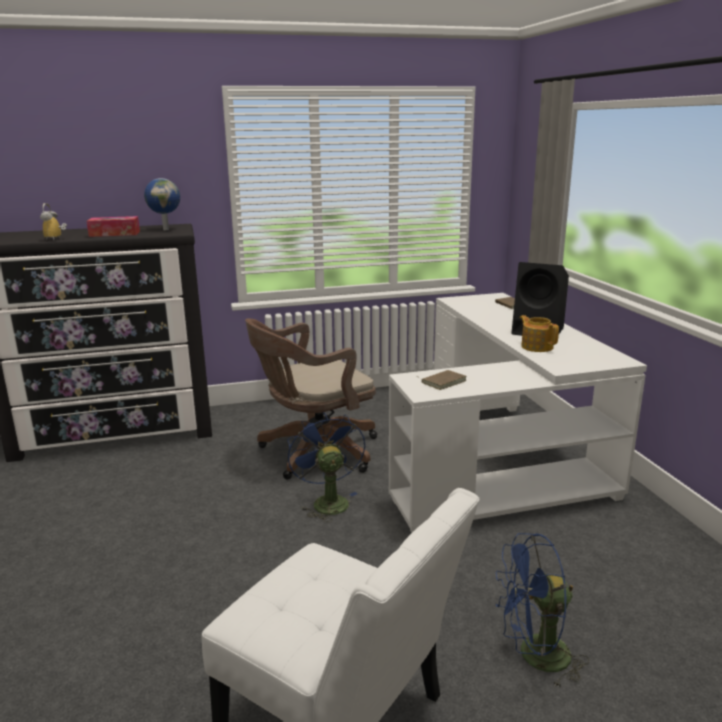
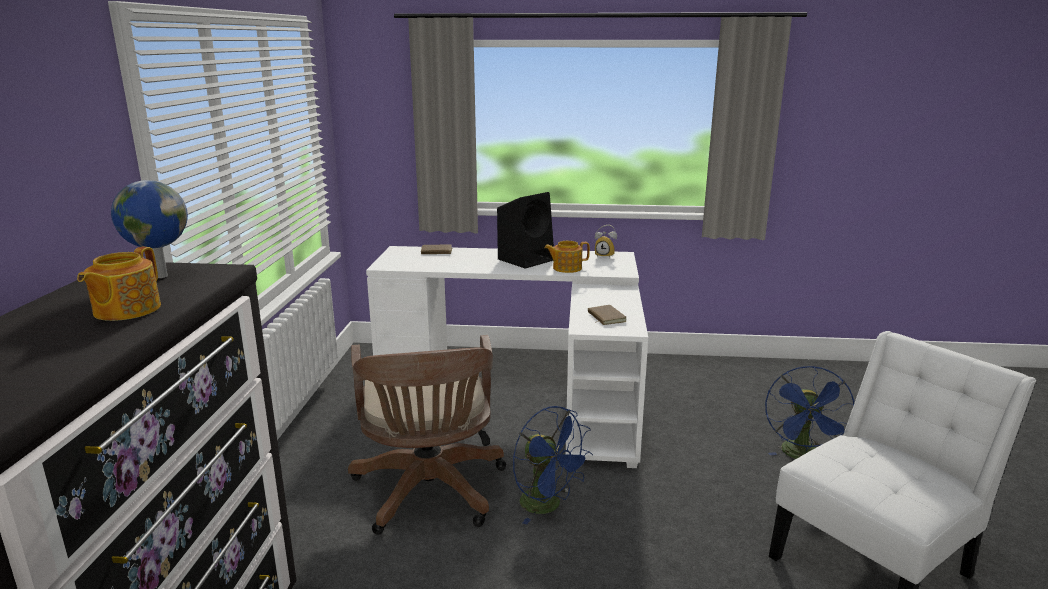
camera: 70 degrees left, 0 degrees up
(56, 239) = (86, 358): alarm clock -> alarm clock (605, 256)
(114, 234) = (125, 310): tissue box -> teapot
(327, 501) = (548, 506): blue fan -> blue fan turned 135 degrees counterclockwise

